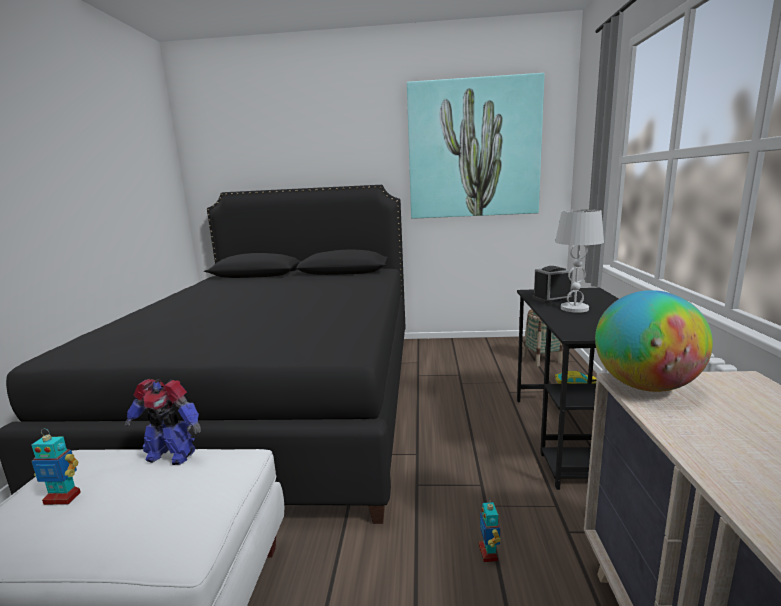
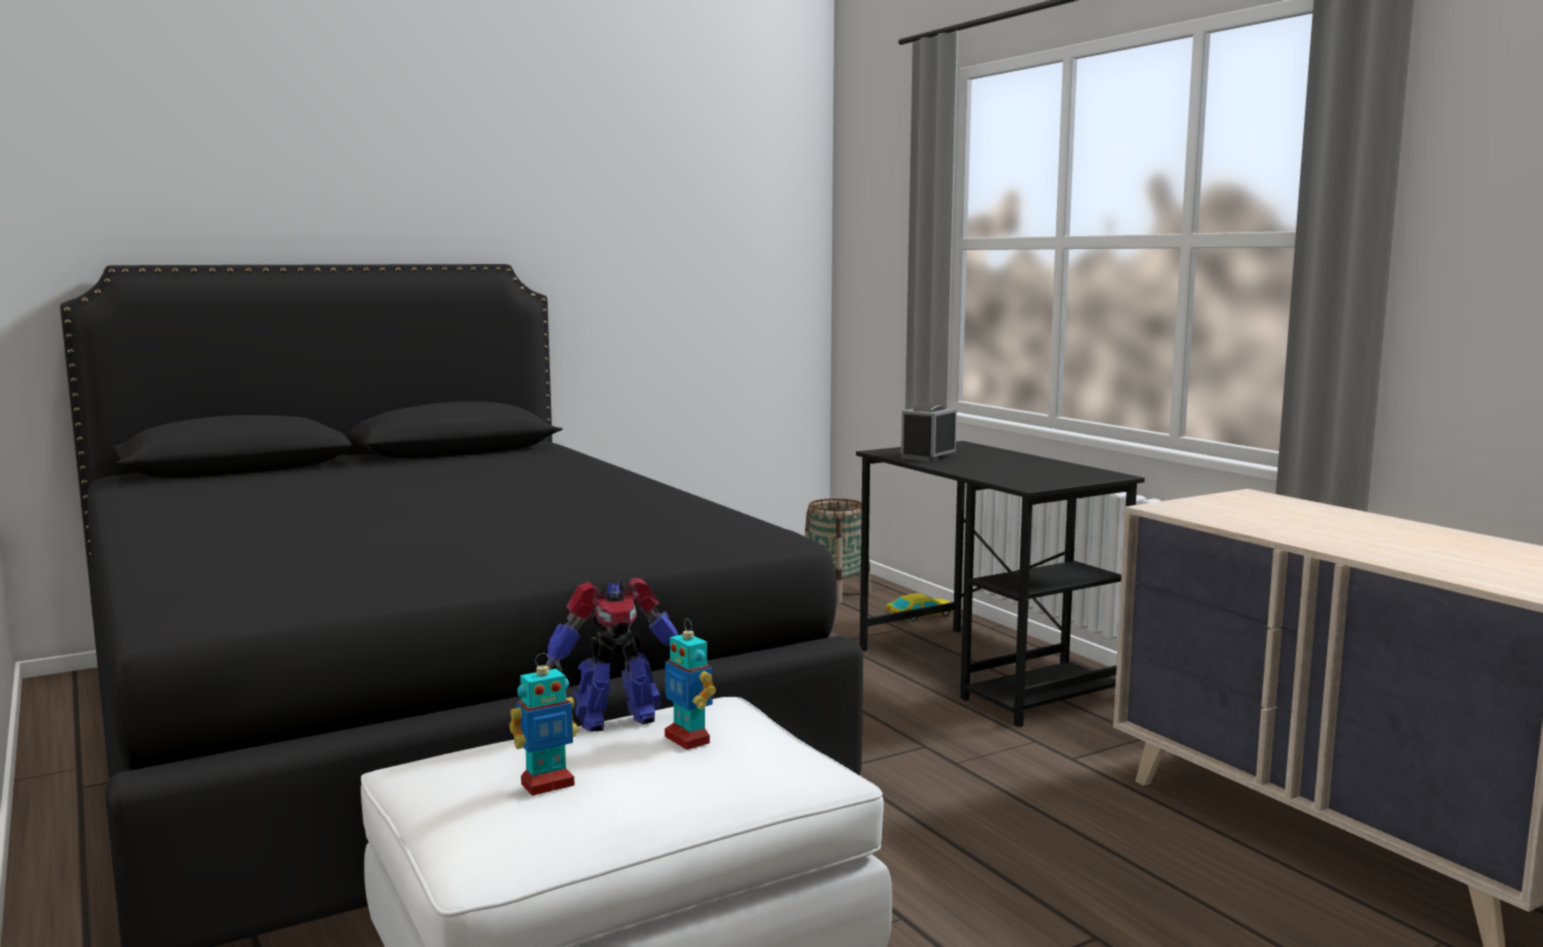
camera: 35 degrees left, 5 degrees down
(473, 149) = (674, 206): picture -> none
(488, 553) = (1009, 800): toy robot -> toy robot (688, 739)
(574, 308) = (979, 464): white table lamp -> none
(645, 386) = (1182, 508): globe -> none

